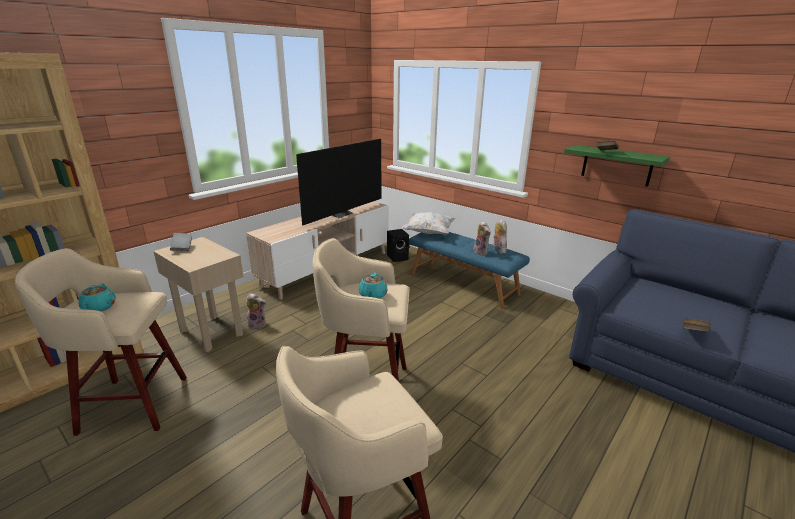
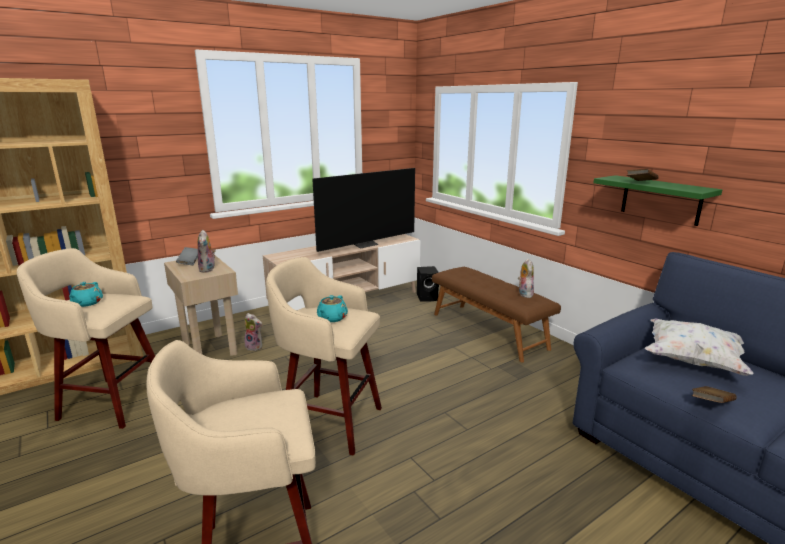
camera: 15 degrees right, 5 degrees down
(428, 233) = (455, 271): white pillow -> white pillow (692, 361)
(463, 283) = (489, 330): blue bench -> brown bench
(481, 252) = (503, 295): plush toy -> plush toy (208, 269)

